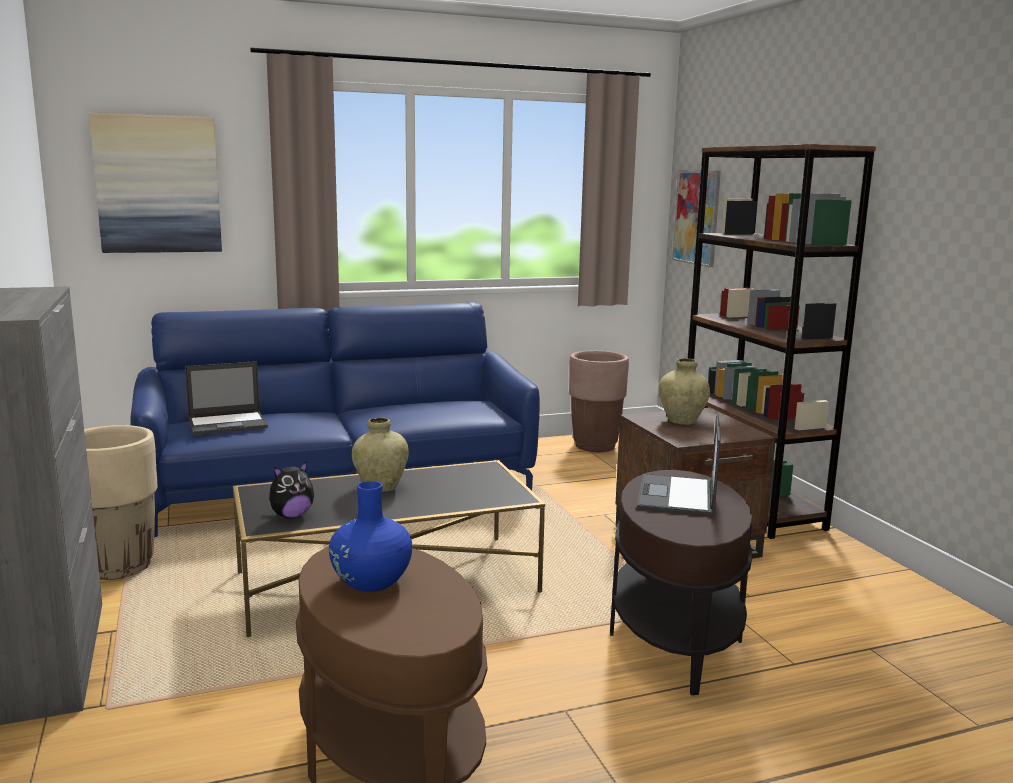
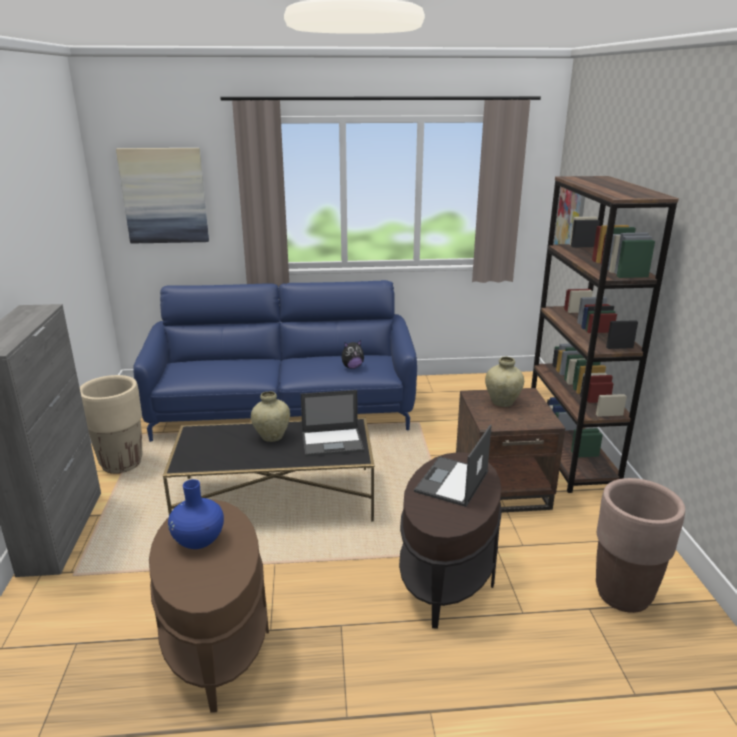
camera: 15 degrees right, 10 degrees up
(229, 423) = (200, 369): laptop -> laptop (333, 442)
(291, 516) = (202, 458): plush toy -> plush toy (352, 367)
(595, 446) = (479, 387): brown planter -> brown planter (623, 594)

